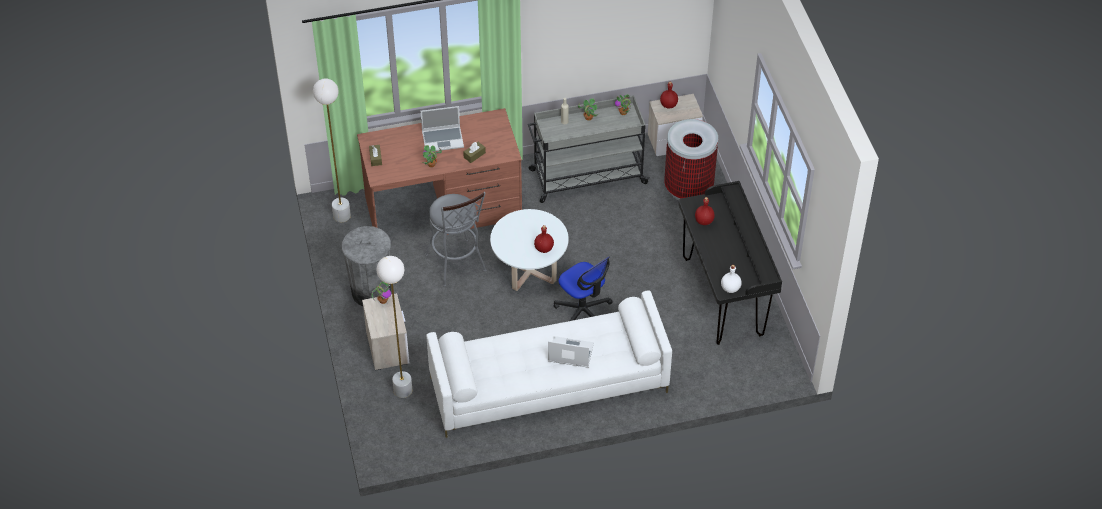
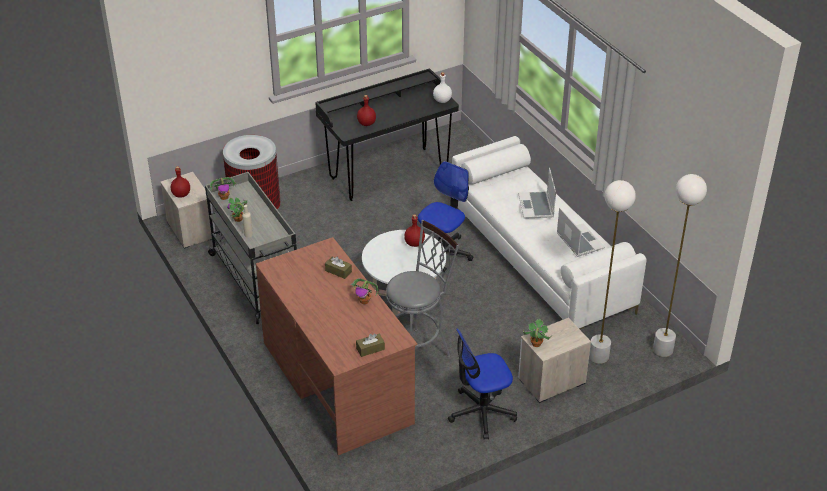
camera: 105 degrees left, 10 degrees down
(342, 216) = (376, 469): white floor lamp -> white floor lamp (663, 350)
(371, 292) = (481, 412): grey trash can -> office chair
(443, 139) = (321, 300): laptop -> laptop (579, 241)

